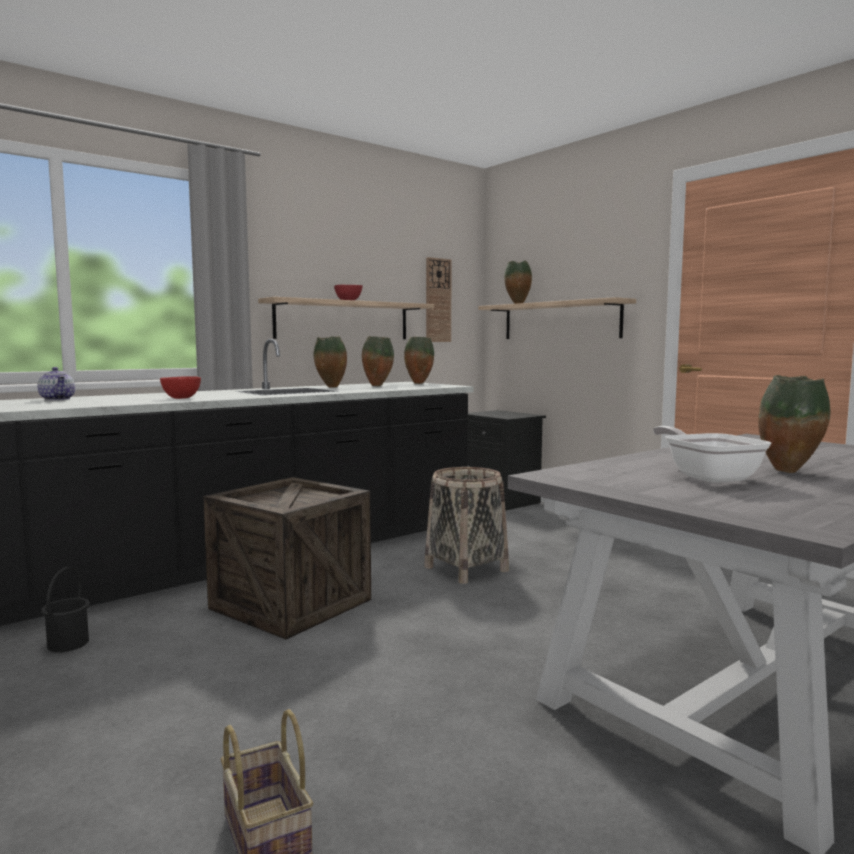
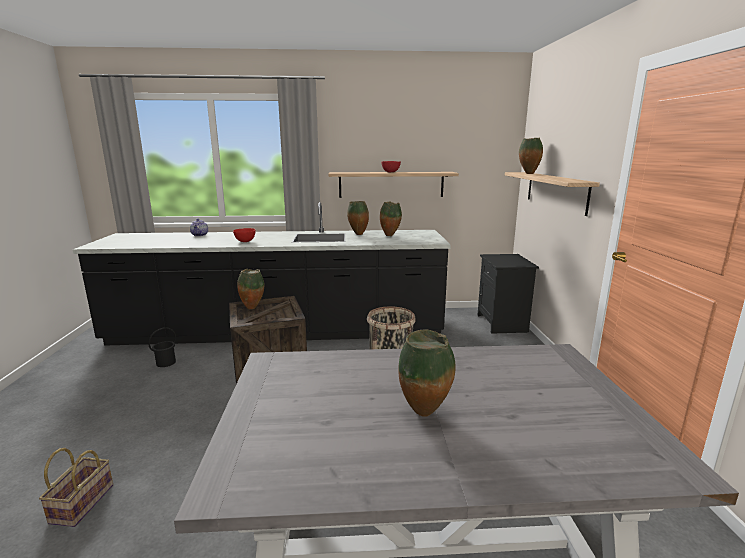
camera: 35 degrees right, 10 degrees up
(418, 383) = (427, 234): vase -> vase (252, 308)
(438, 300) = (474, 167): wall clock -> none
(707, 476) = (349, 397): frying pan -> none

